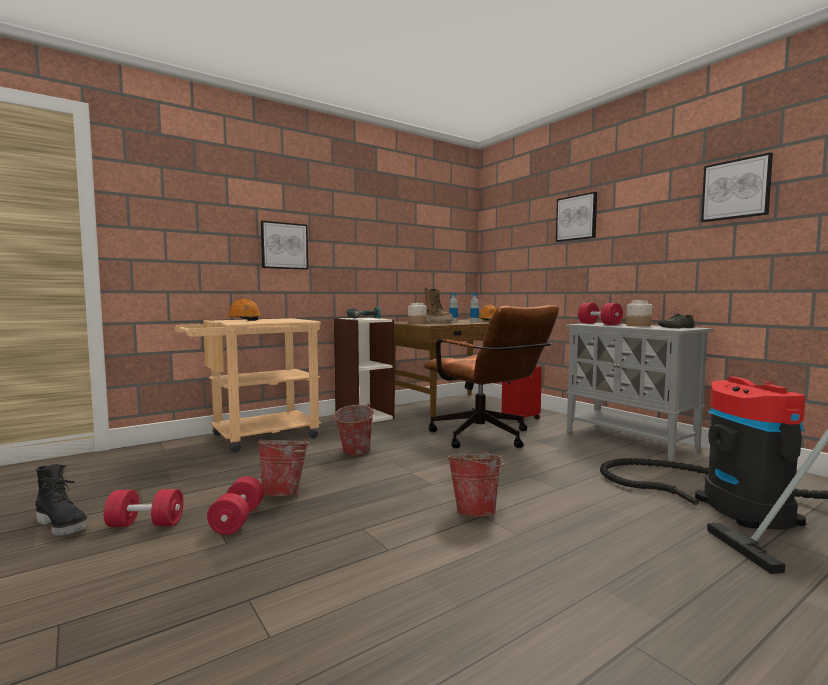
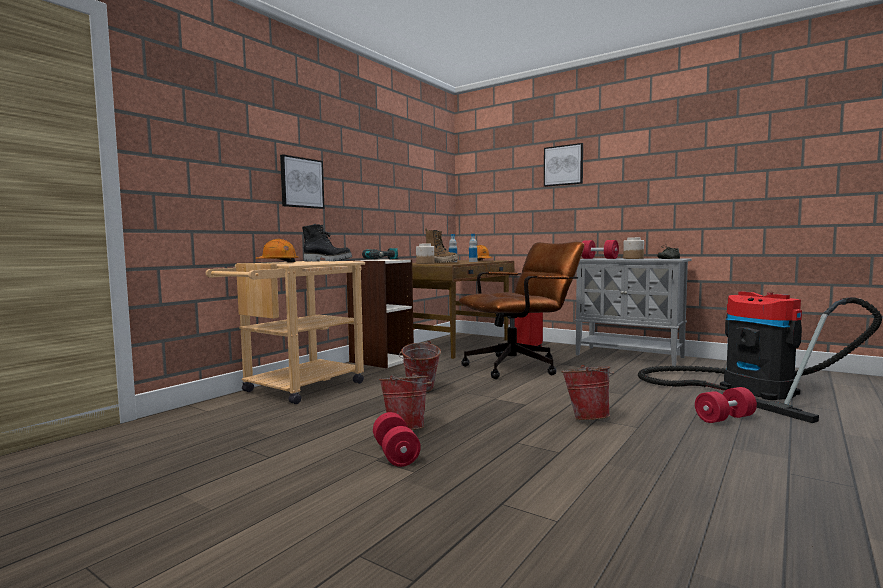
camera: 20 degrees left, 0 degrees up
(63, 525) = (213, 488): black boot -> black boot (328, 261)
(146, 524) = (307, 472): red dumbbell -> red dumbbell (724, 418)
(487, 438) = (520, 366): brown office chair -> brown office chair turned 60 degrees counterclockwise
(736, 189) = (705, 148): picture -> none

